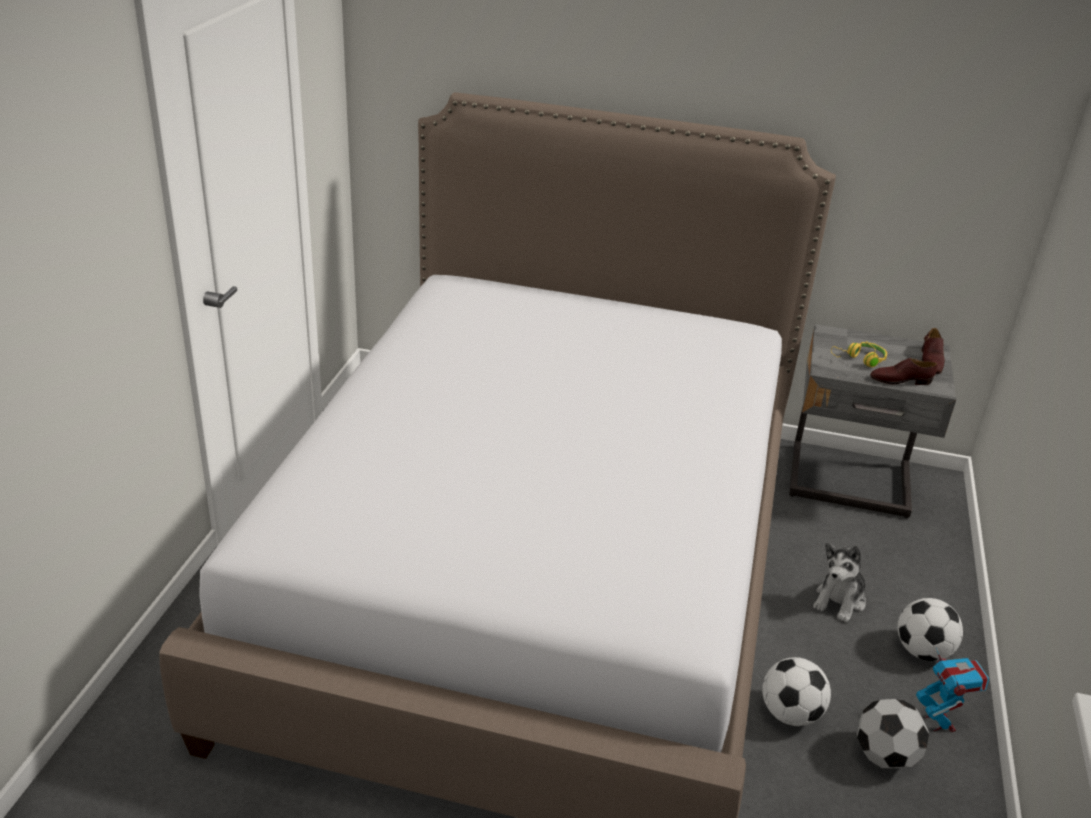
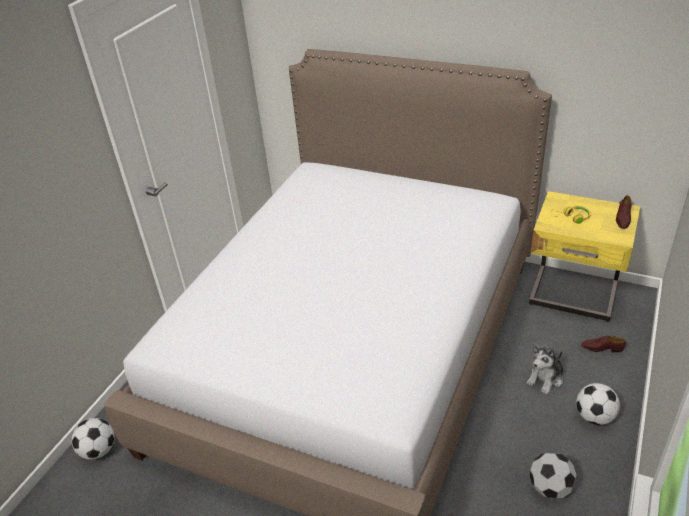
camera: 15 degrees right, 5 degrees up
(790, 713) = (493, 454): football -> football (99, 450)
(850, 484) = (573, 296): grey nightstand -> yellow nightstand
(900, 380) = (596, 233): brown shoe -> brown shoe (602, 348)
(939, 722) = (594, 467): toy robot -> none

